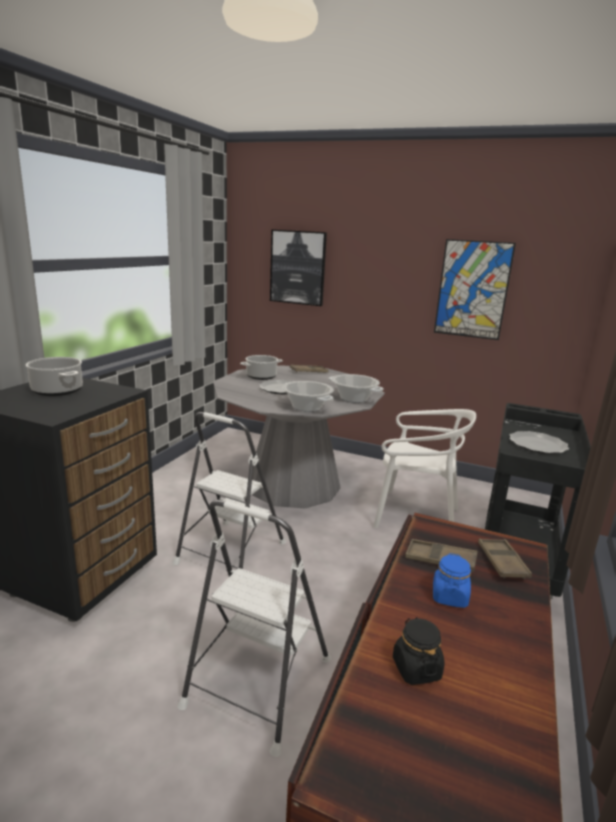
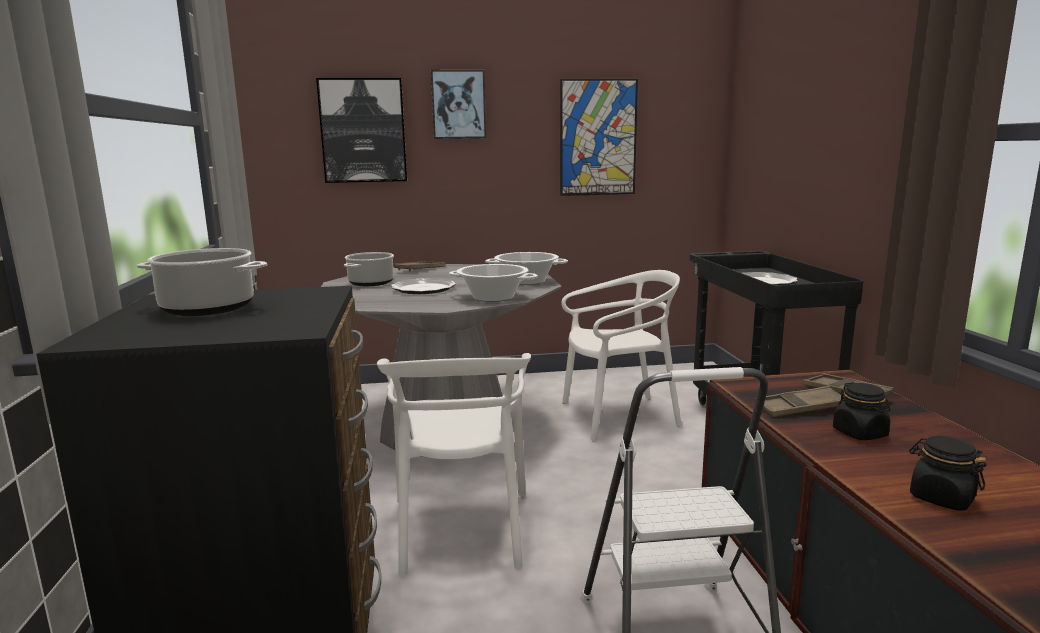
camera: 30 degrees left, 5 degrees down
(229, 553) = (461, 530): white step ladder -> white chair
(364, 254) = (458, 104): none -> picture
(449, 597) = (860, 433): blue jar -> black jar

